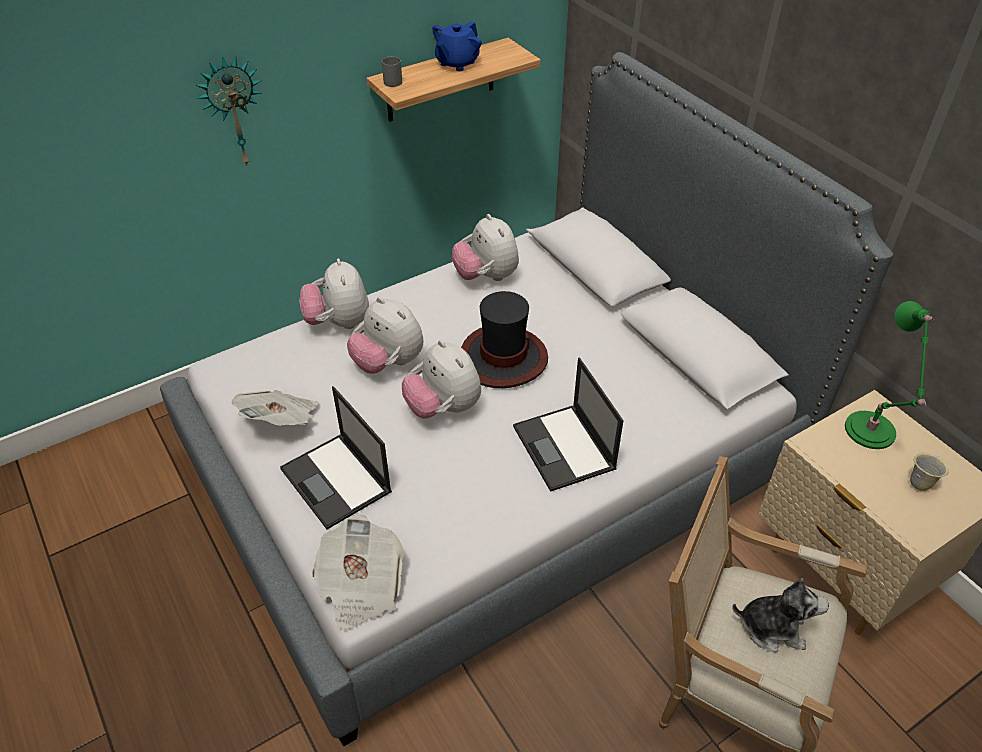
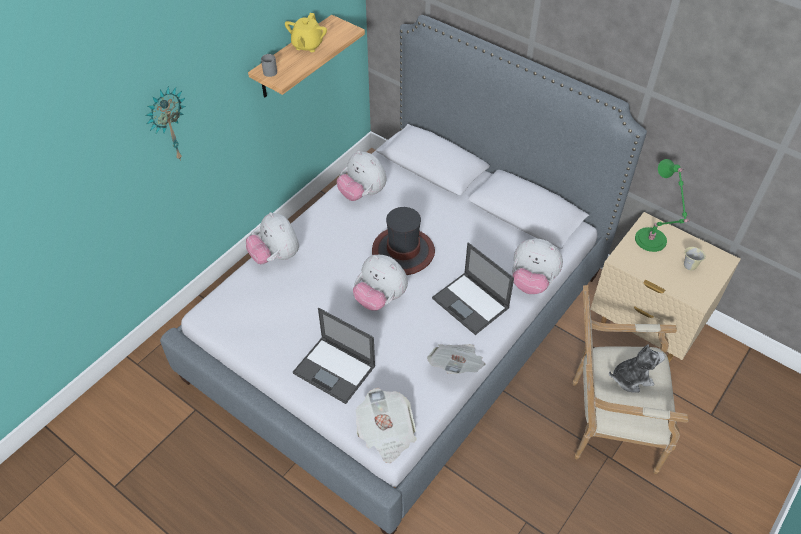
camera: 20 degrees left, 5 degrees up
(282, 421) = (275, 340): newspaper -> newspaper (456, 366)
(388, 363) = (327, 277): plush toy -> plush toy (532, 282)
(457, 63) = (307, 45): blue teapot -> yellow teapot

